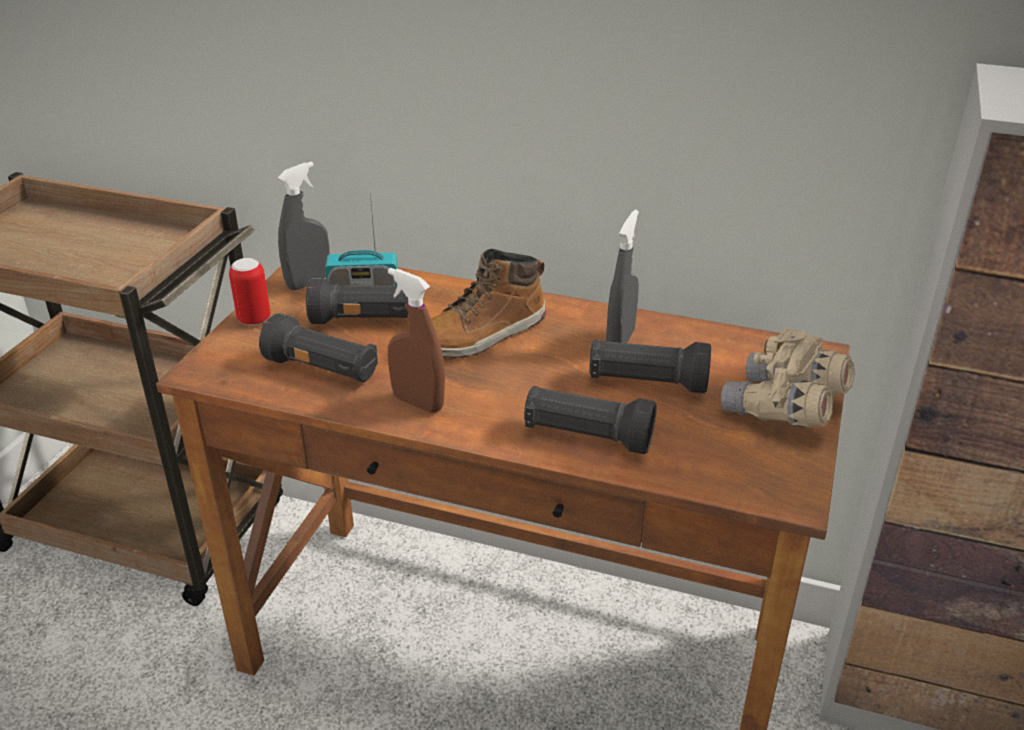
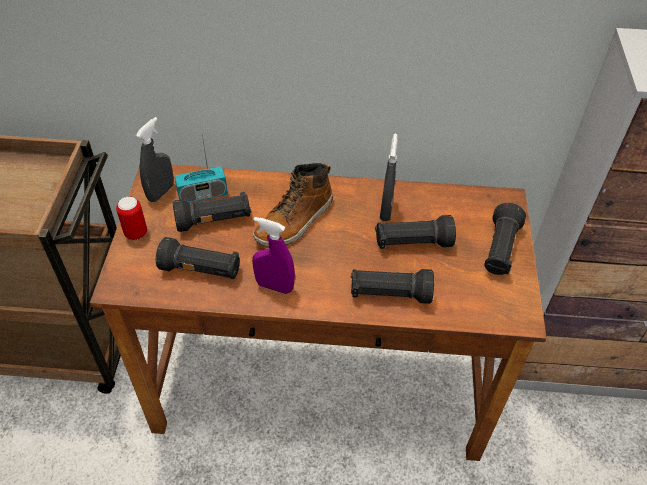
camera: 15 degrees left, 15 degrees up
(418, 402) = (274, 286): brown spray bottle -> purple spray bottle
(784, 410) = (500, 250): beige binoculars -> black flashlight

